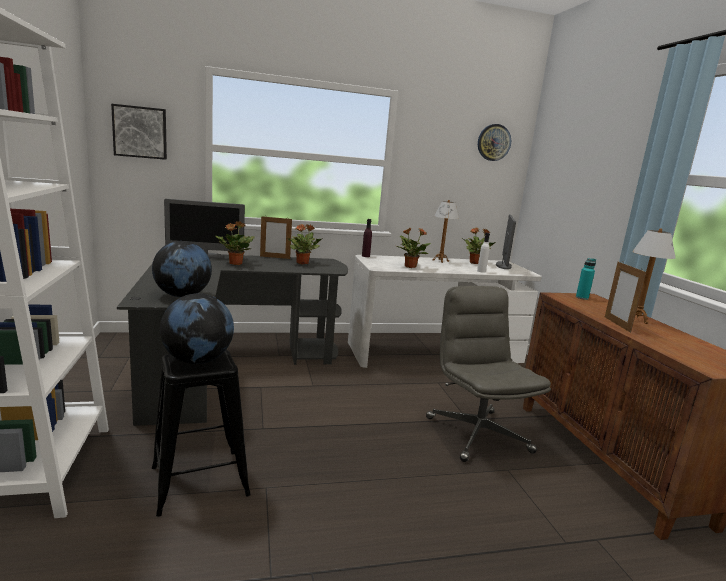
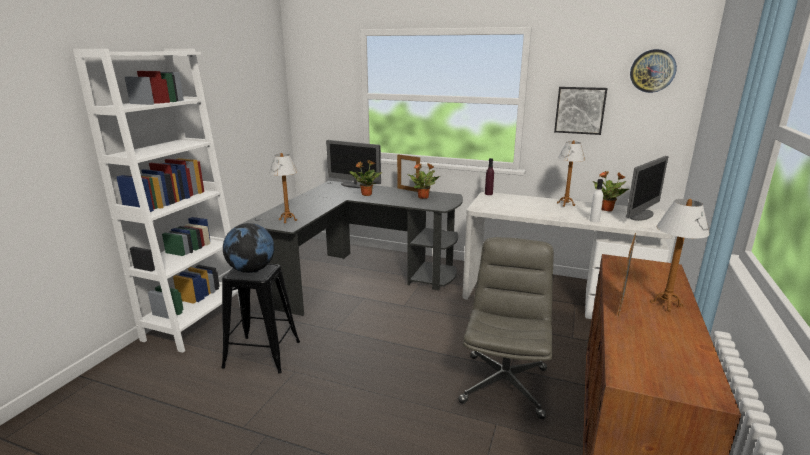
camera: 35 degrees right, 5 degrees up
(140, 132) = (319, 87): picture -> picture (580, 110)
(182, 296) = (288, 220): globe -> table lamp
(410, 266) = (515, 209): potted plant -> none
(582, 298) = (647, 267): turquoise bottle -> none

